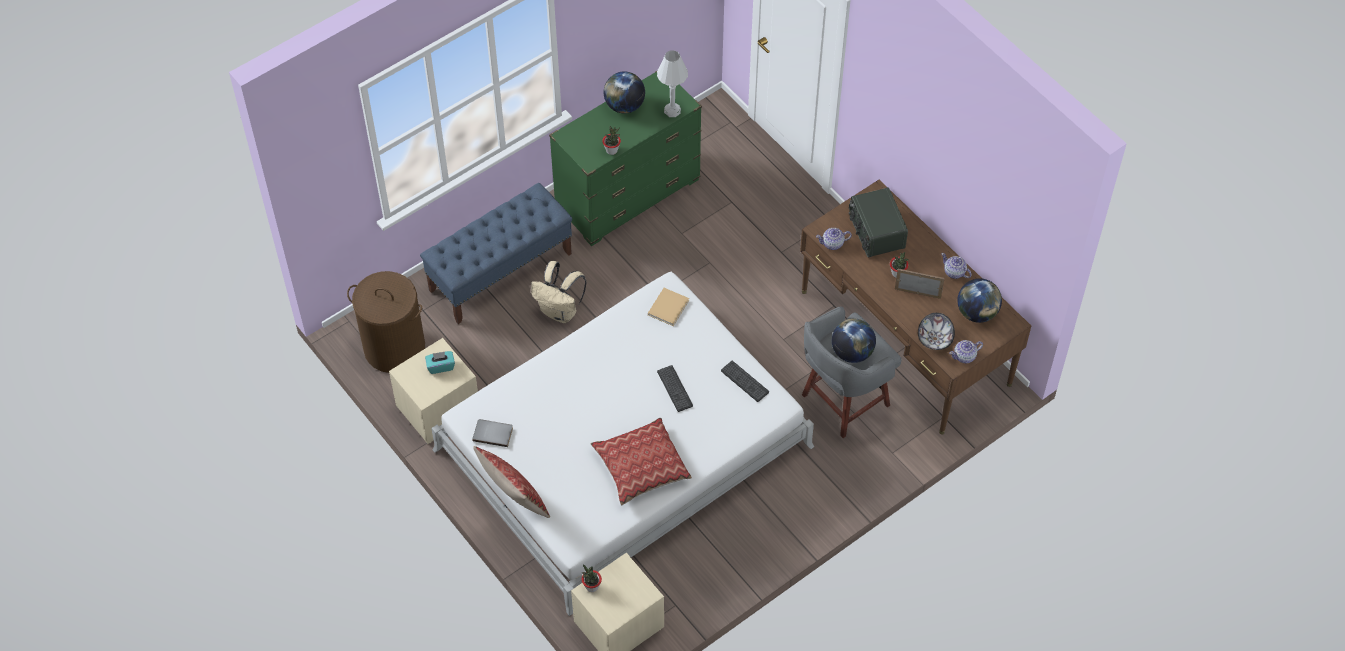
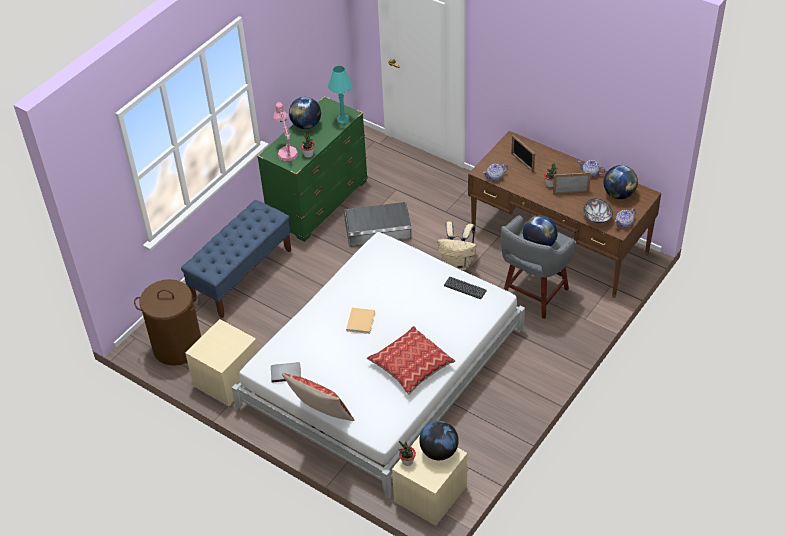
camera: 15 degrees left, 10 degrees down
(440, 366) = (225, 338): turquoise tissue box -> none
(560, 311) = (298, 290): beige backpack -> beige backpack (458, 263)
(587, 139) = (286, 152): none -> pink table lamp
(632, 585) = (439, 452): none -> globe
(669, 307) = (387, 254): beige book -> beige book (361, 320)
(672, 111) = (343, 120): white table lamp -> turquoise table lamp
(675, 388) = (414, 306): keyboard -> none
(688, 253) = (378, 229): none -> grey storage box
(875, 232) = (522, 162): radio -> picture frame

